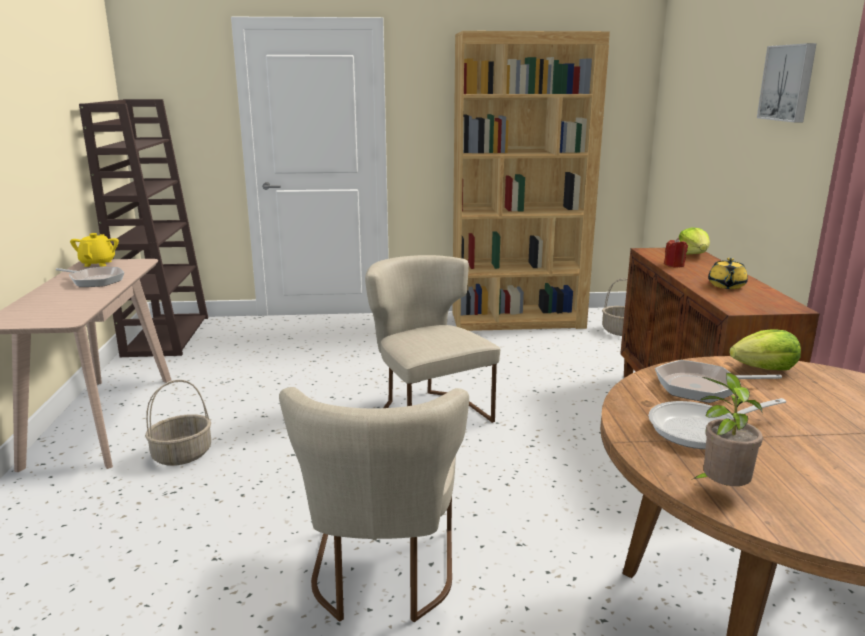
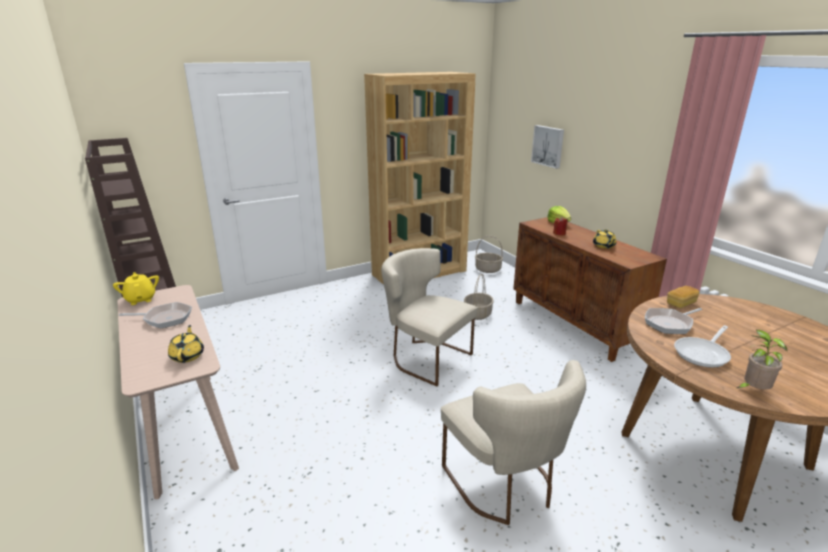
camera: 25 degrees left, 5 degrees up
(67, 311) = (187, 355): none -> yellow teapot
(182, 455) = (285, 441): basket -> basket (478, 314)
(764, 369) = (681, 303): lettuce -> bread
(789, 83) = (615, 117): picture -> picture (548, 146)

